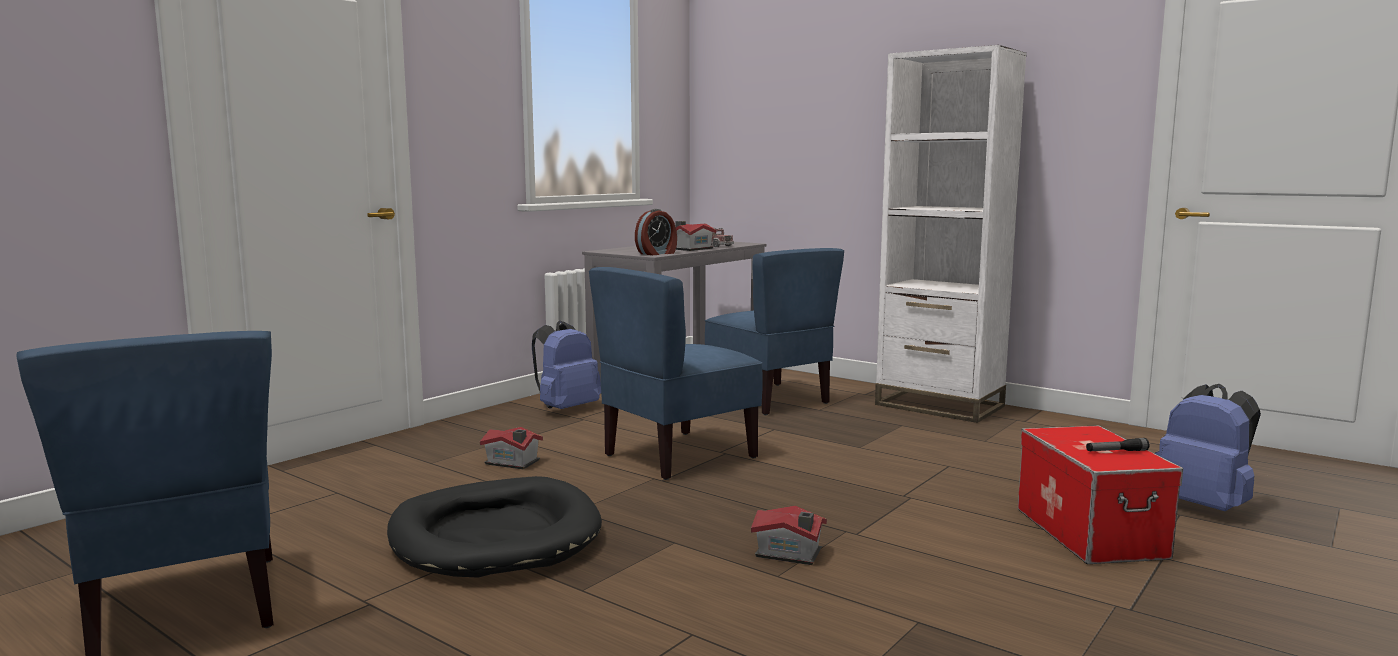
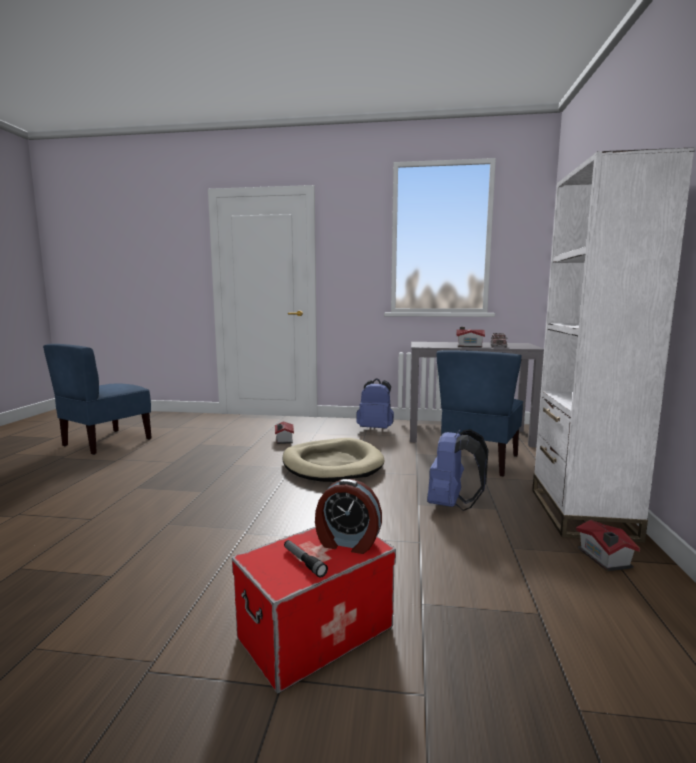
camera: 60 degrees right, 0 degrees up
(495, 536) = (191, 459): black dog bed -> none
(657, 253) = (428, 346): alarm clock -> alarm clock (347, 543)
(678, 456) = (332, 464): blue chair -> beige dog bed
(790, 554) = (200, 520): toy house -> toy house (604, 559)
(1203, 506) = (476, 717): blue backpack -> blue backpack (452, 505)

